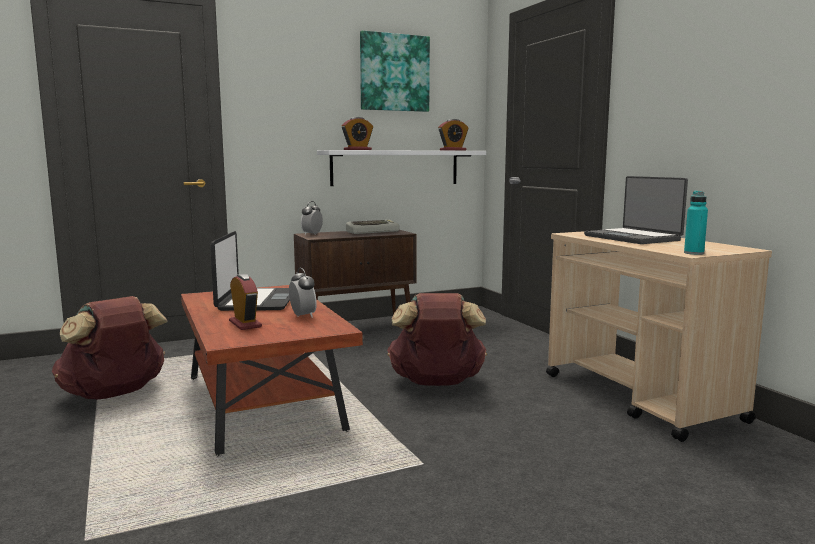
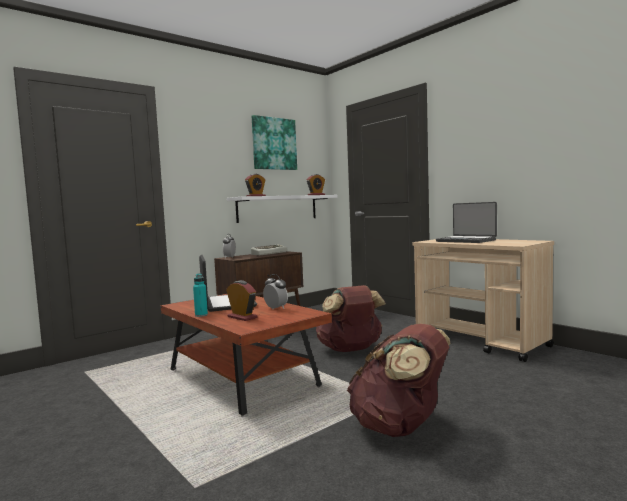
camera: 15 degrees left, 5 degrees down
(115, 394) = (117, 389): brown backpack -> brown backpack (400, 427)
(693, 253) = (519, 244): turquoise bottle -> turquoise bottle (201, 315)

